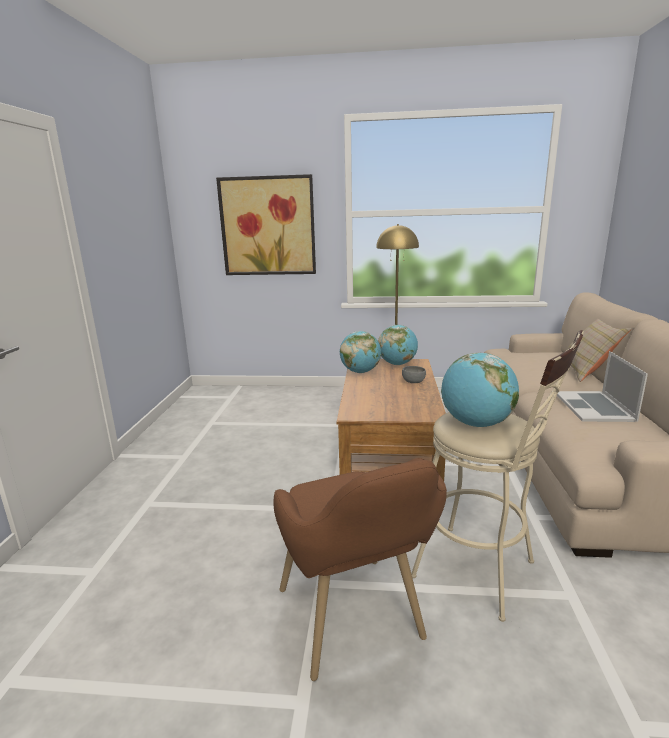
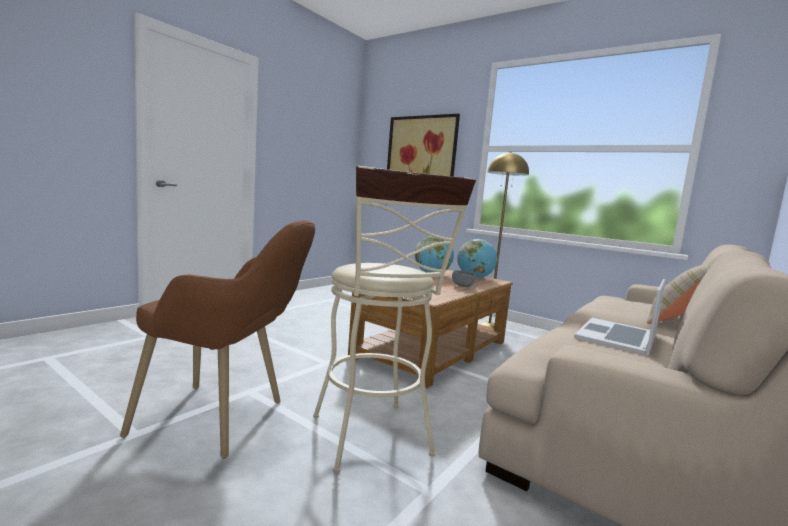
camera: 30 degrees right, 10 degrees down
(356, 629) = (226, 421): brown armchair -> brown armchair turned 90 degrees counterclockwise
(476, 424) = (372, 265): globe -> none

